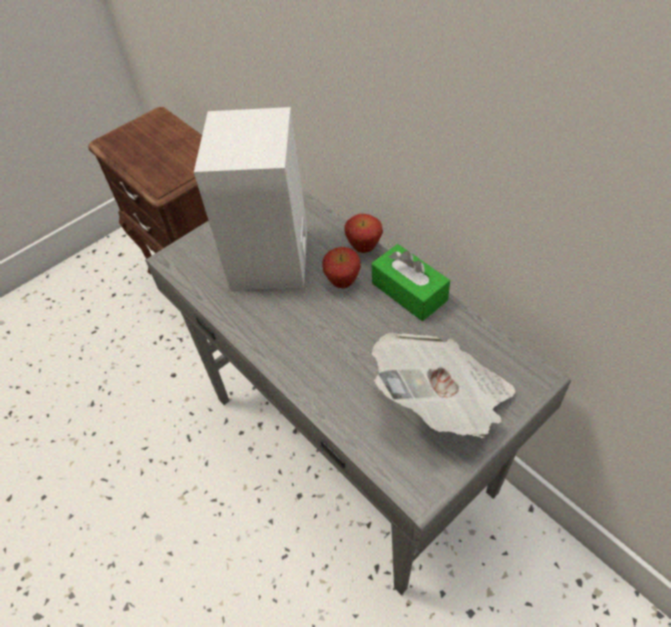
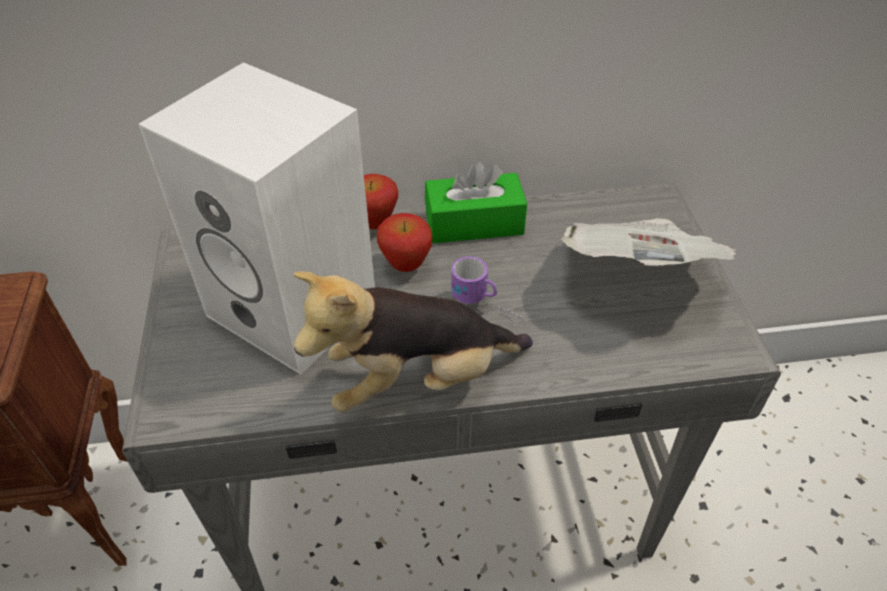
camera: 60 degrees left, 5 degrees down
(262, 339) = (418, 380): none -> plush toy
(342, 338) = (487, 307): none -> mug

